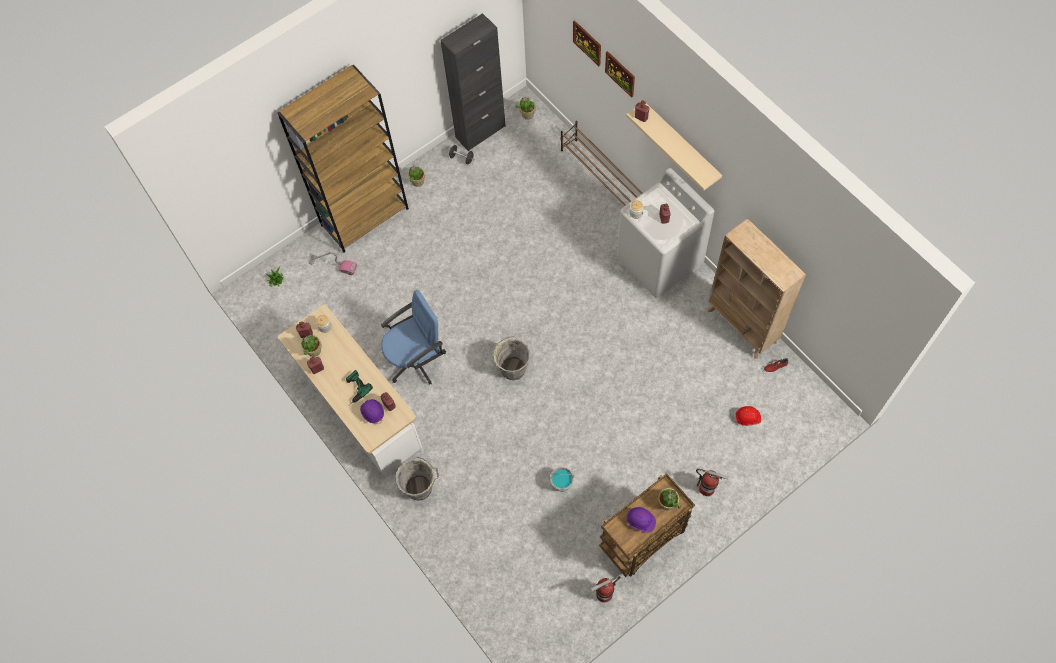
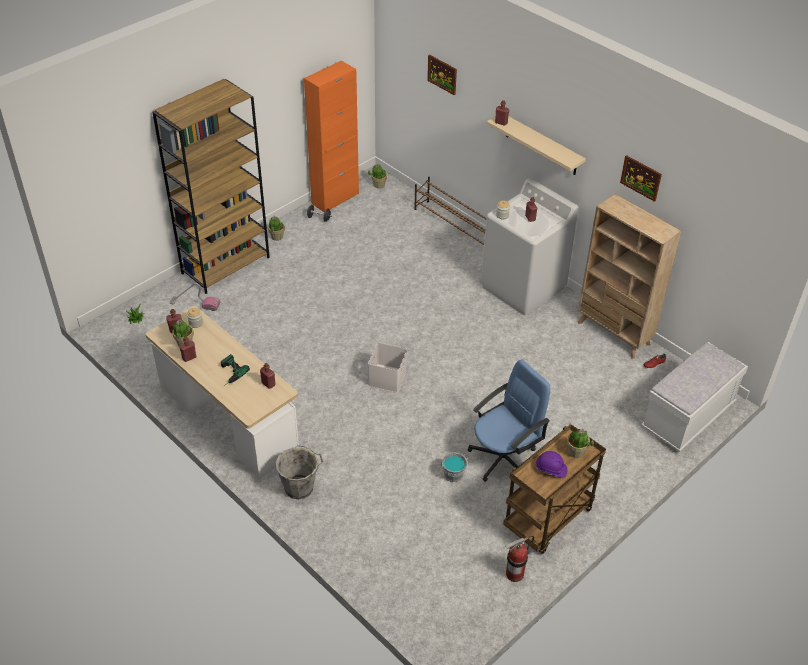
camera: 10 degrees left, 20 degrees down
(372, 412) = (251, 391): purple hard hat -> none
(416, 359) = (287, 376): blue office chair -> blue office chair (503, 458)
(480, 132) = (335, 198): black cabinet -> orange cabinet
(512, 368) = (387, 378): grey bucket -> white storage box
(620, 74) = (476, 93): picture -> picture (641, 178)
(706, 488) = (607, 470): fire extinguisher -> none
(747, 418) = (636, 407): red hard hat -> none
(796, 433) = (687, 417): none -> white bench

